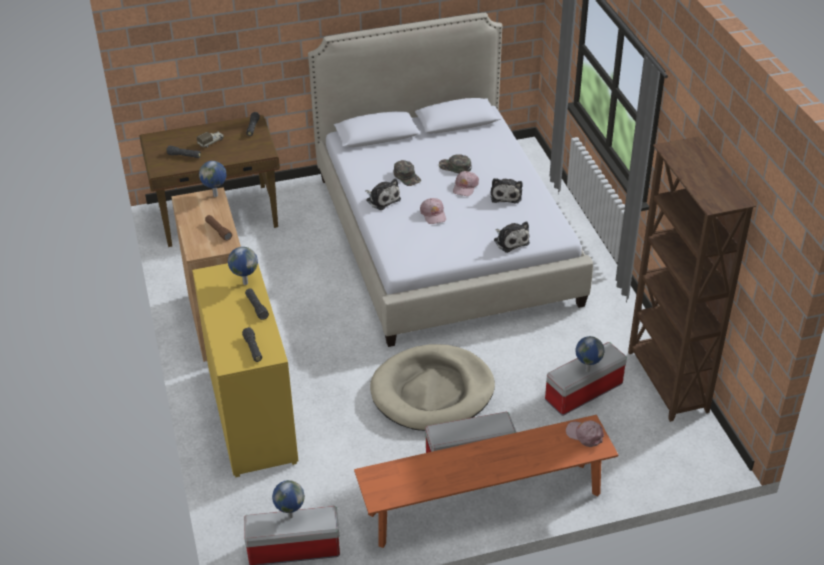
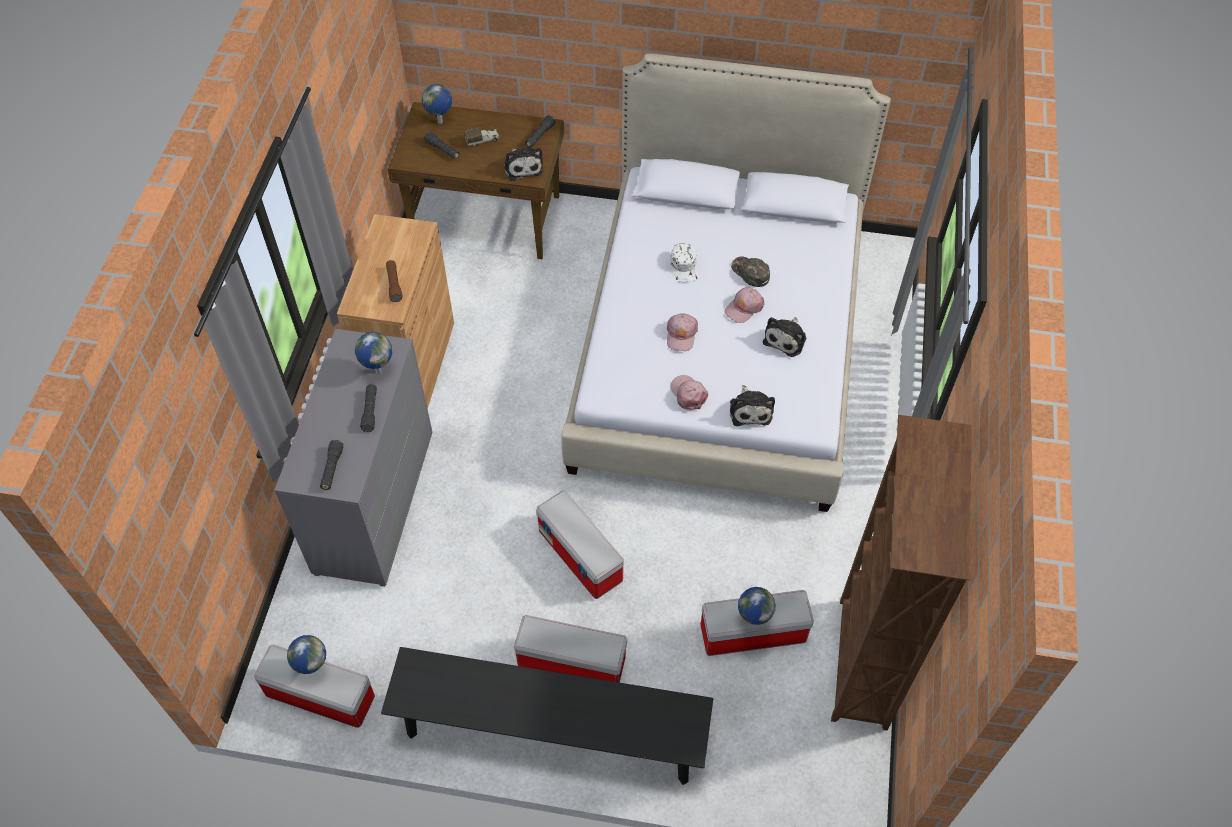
camera: 25 degrees right, 15 degrees up
(216, 195) = (422, 231): globe -> globe (440, 122)
(252, 415) = (374, 502): yellow dresser -> grey dresser
(382, 199) = (636, 289): plush toy -> plush toy (523, 166)
(407, 176) = (684, 266): green cap -> white cap
(432, 392) = (581, 556): beige dog bed -> storage box
(484, 504) = (550, 734): orange bench -> black bench
(585, 435) = (681, 721): pink cap -> pink cap (688, 394)

